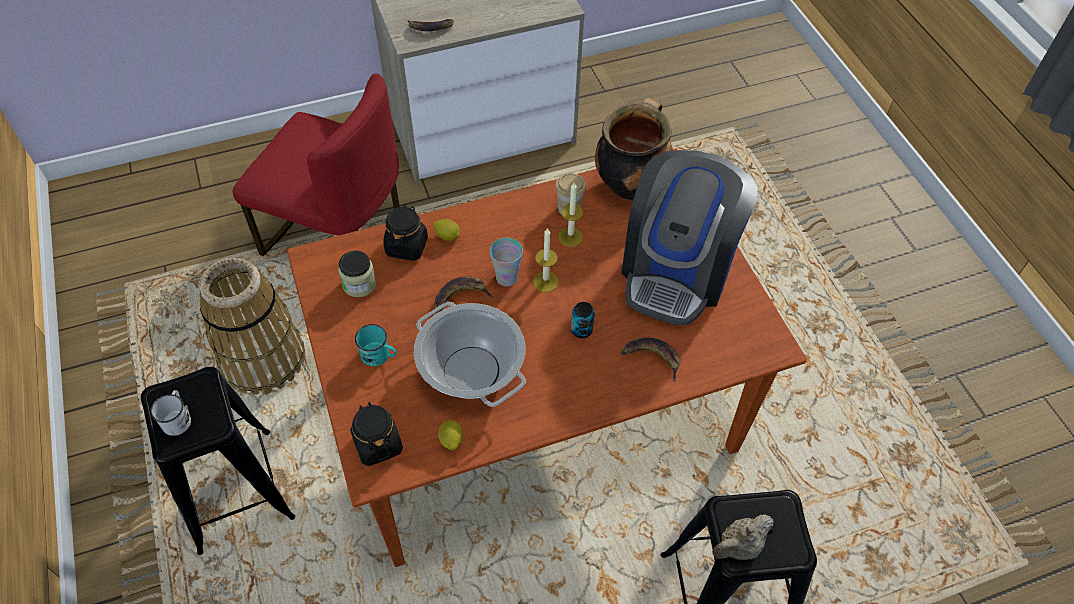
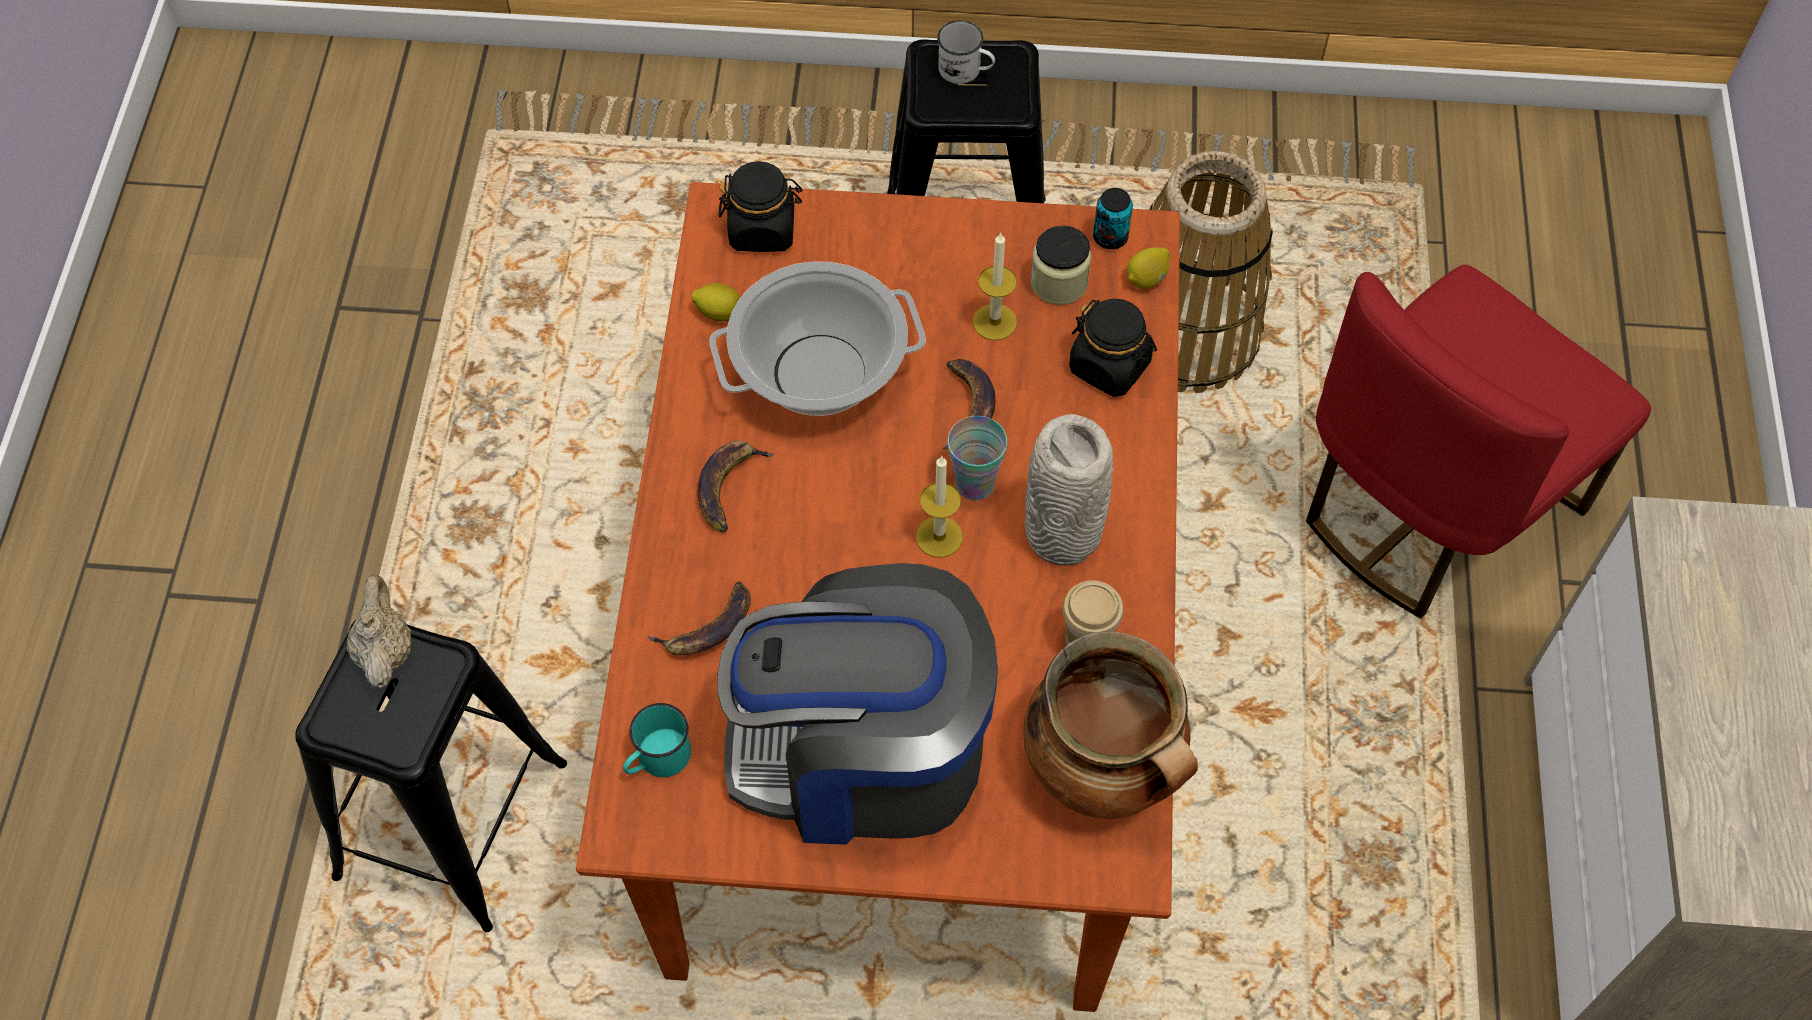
camera: 115 degrees right, 5 degrees up
(379, 356) = (908, 271): turquoise mug -> turquoise mug (657, 759)
(430, 28) = (1707, 580): banana -> banana (729, 487)
(447, 236) = (1106, 430): lemon -> lemon (1147, 279)
(518, 234) = (1063, 537): none -> grey vase
(570, 237) = (1019, 614): candle -> candle (994, 322)
(581, 330) = (815, 549): can -> can (1110, 237)
(677, 270) = (862, 753): coffee machine -> coffee machine turned 45 degrees counterclockwise

